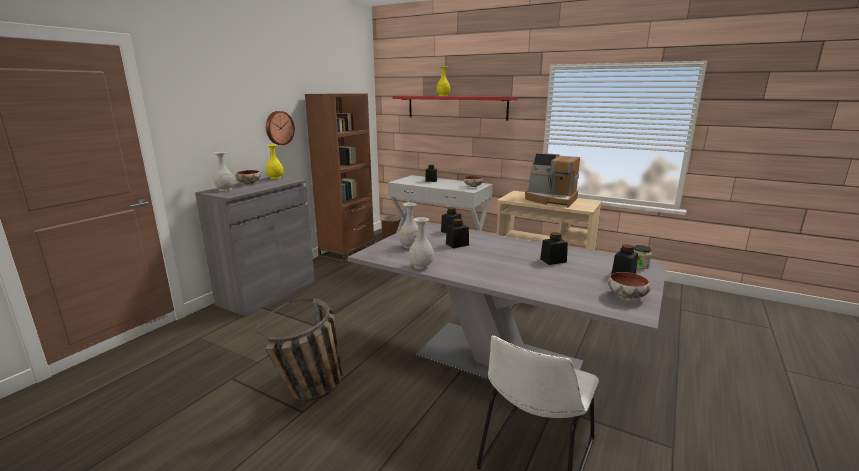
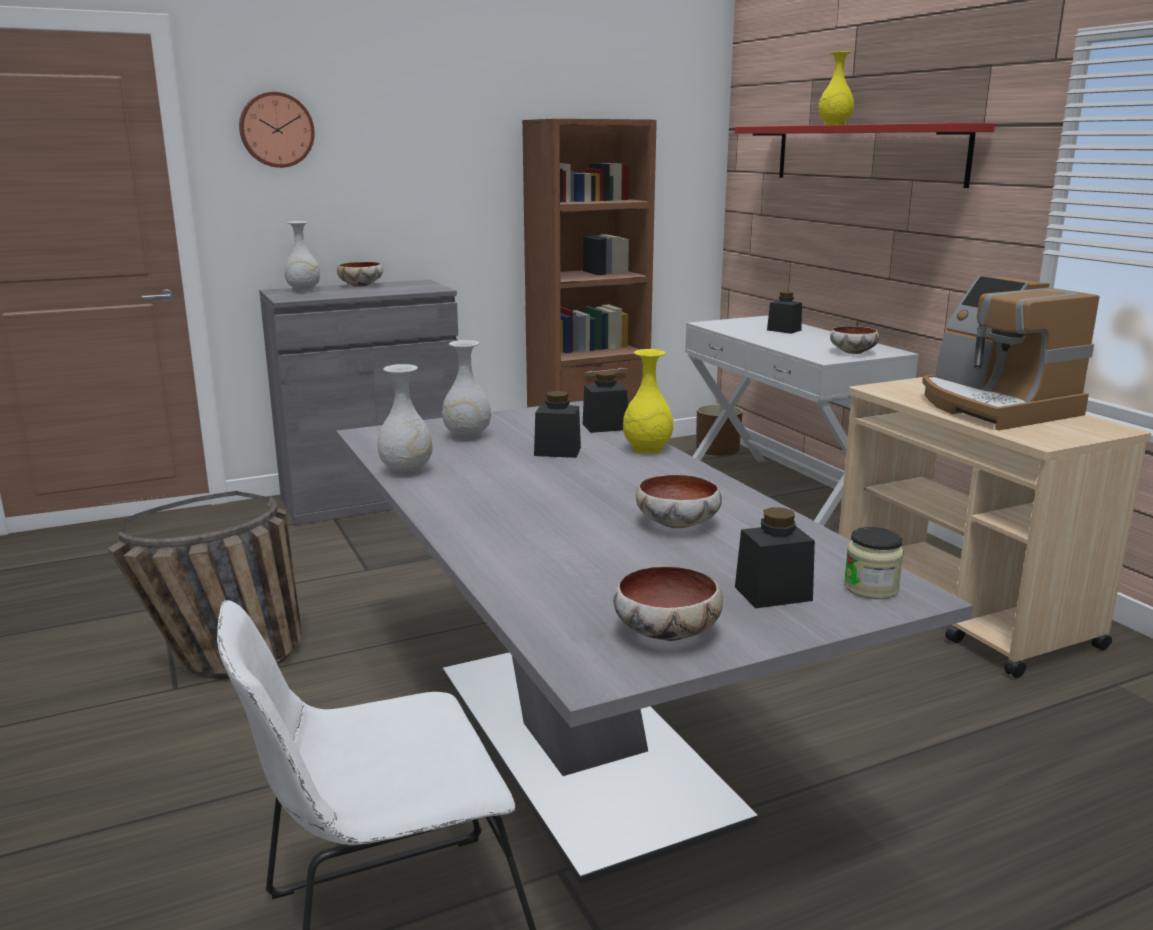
camera: 35 degrees right, 0 degrees up
(275, 178) = (419, 282): yellow vase -> yellow vase (646, 449)
(279, 128) = (454, 186): wall clock -> wall clock (276, 130)
(553, 260) = (679, 524): black jar -> bowl

